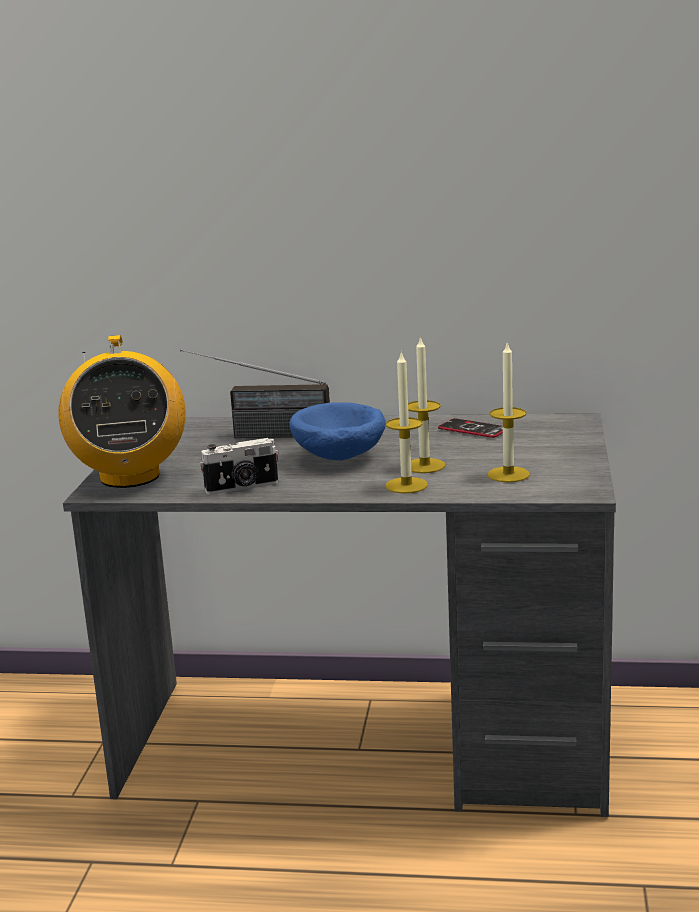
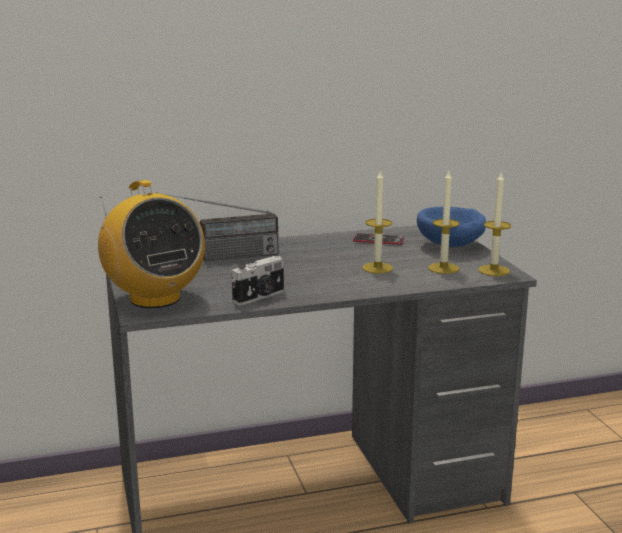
camera: 25 degrees left, 0 degrees up
(338, 459) = (307, 269): blue bowl -> blue bowl (450, 246)
(406, 485) = (382, 283): candle -> candle (494, 270)

